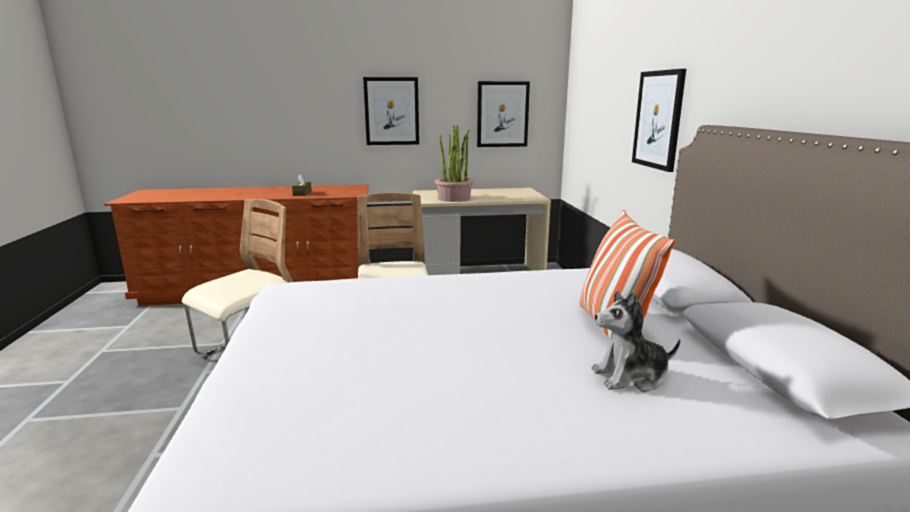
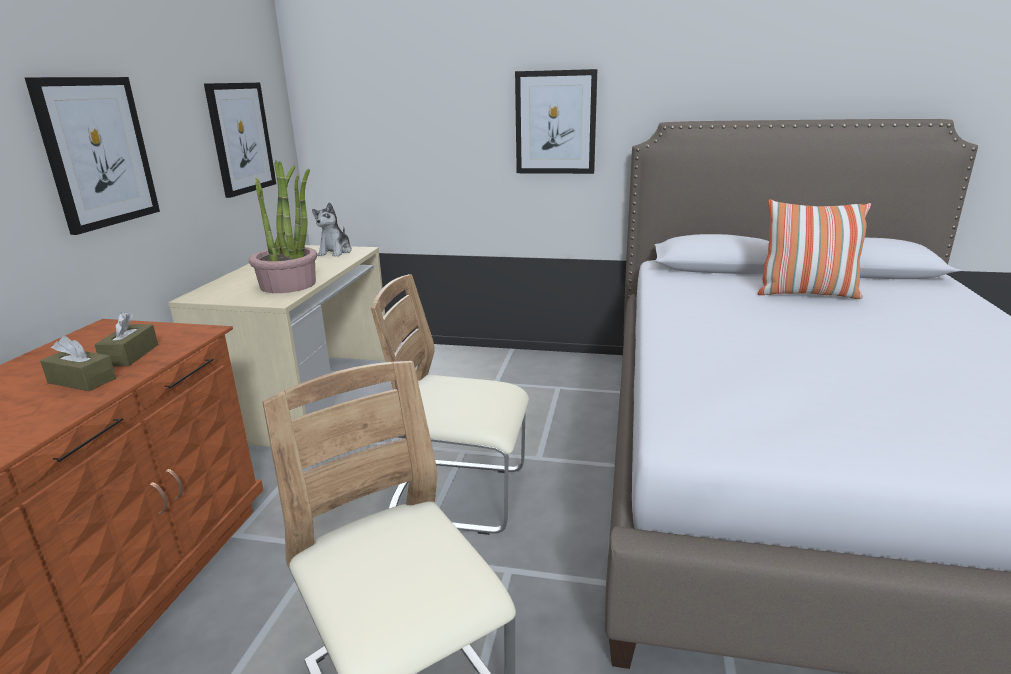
camera: 70 degrees left, 5 degrees up
(327, 193) = (130, 355): none -> brown tissue box
(630, 377) = (899, 304): plush toy -> plush toy (335, 252)

